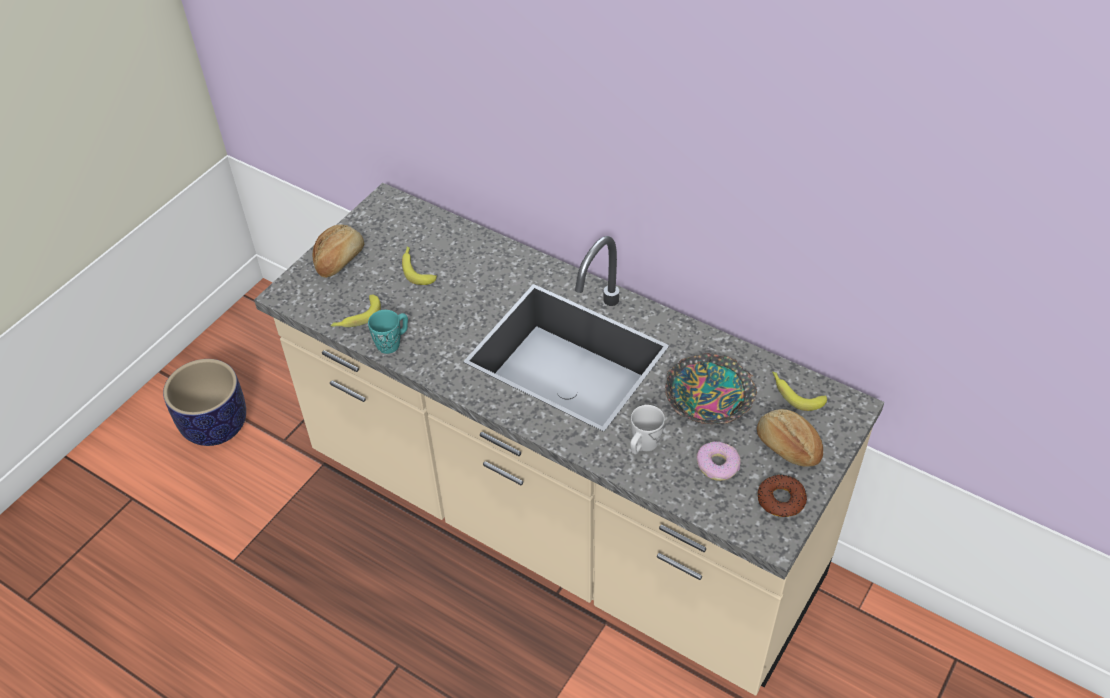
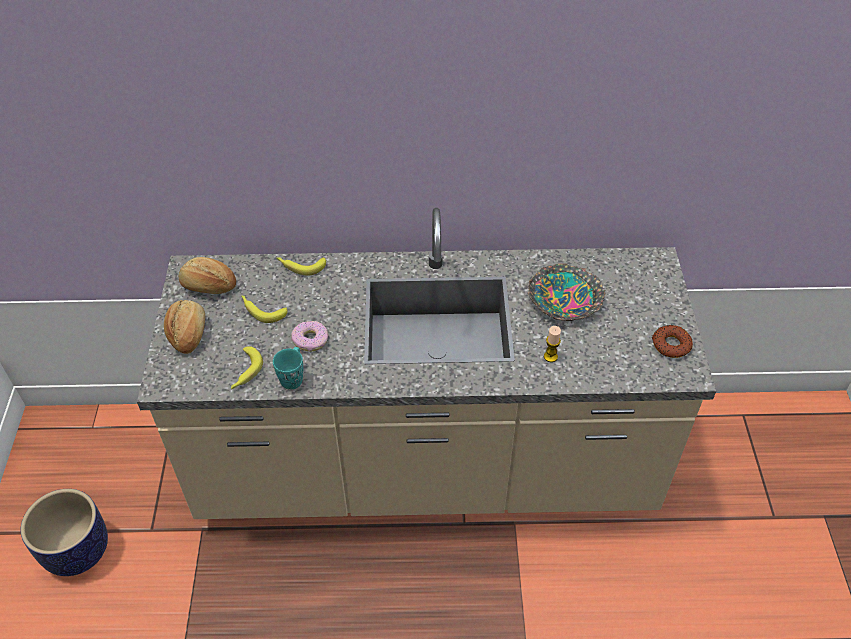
camera: 35 degrees left, 0 degrees up
(643, 446) = (550, 356): white mug -> candle
(717, 465) = (611, 343): donut -> donut (310, 339)
(787, 447) = (644, 308): bread -> bread (208, 286)
(795, 393) = (616, 269): banana -> banana (300, 266)

